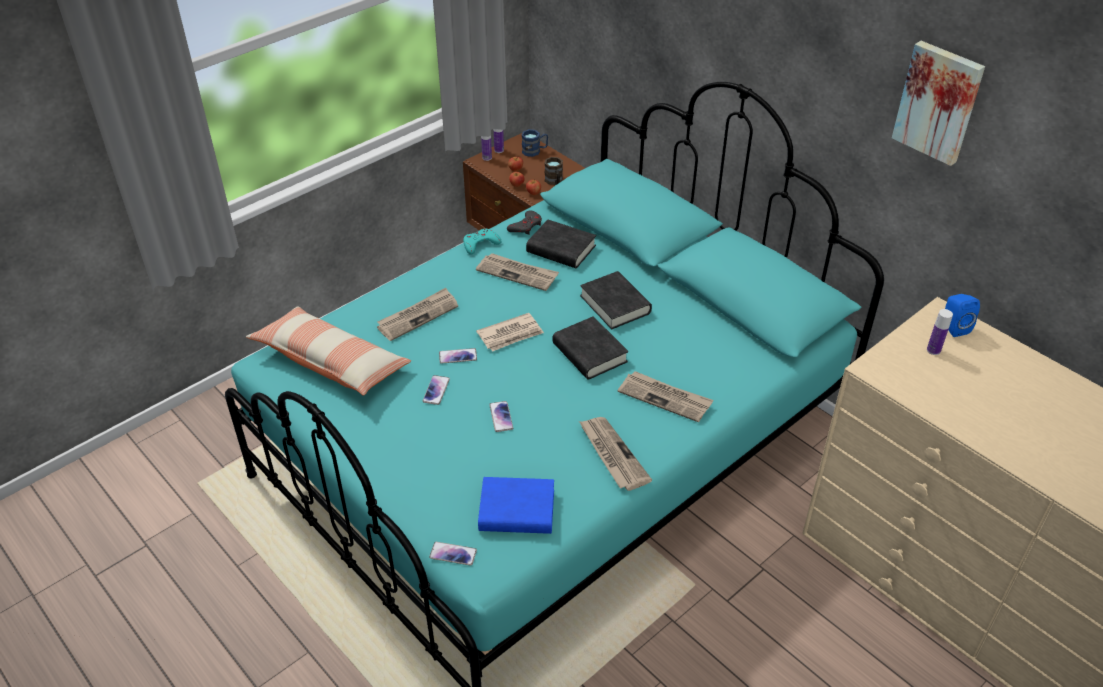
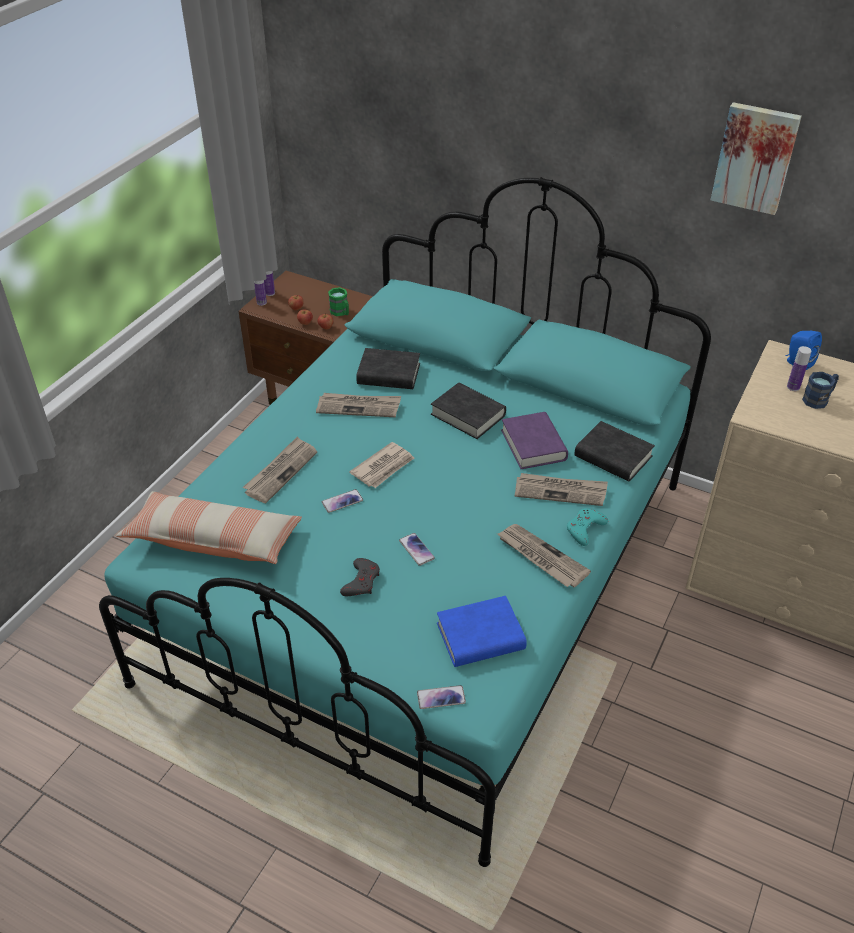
camera: 20 degrees left, 0 degrees up
(436, 390) = (338, 540): phone -> none
(480, 244) = (306, 386): turquoise game controller -> turquoise game controller (585, 529)
(526, 226) = (342, 359): grey game controller -> grey game controller (361, 581)
(535, 151) = (306, 287): blue mug -> blue mug (819, 399)
(554, 182) = (341, 312): brown mug -> green mug
(589, 353) = (468, 466): black book -> black book (613, 456)
(663, 348) = (533, 445): none -> purple book

